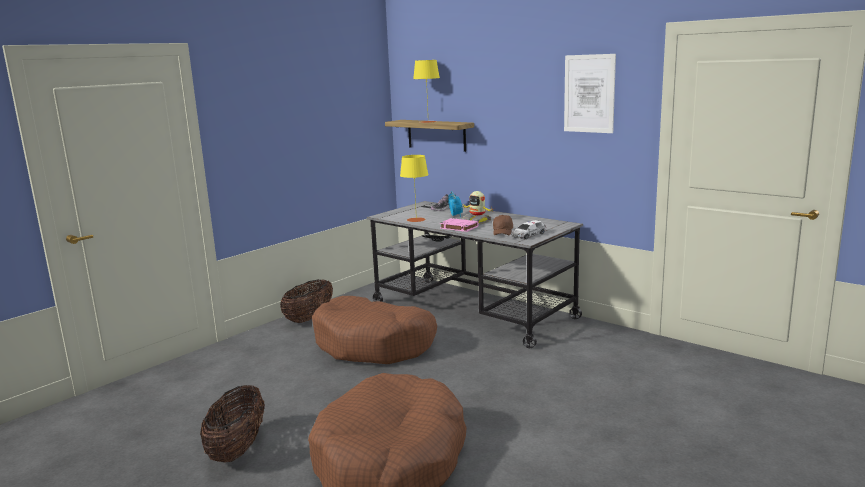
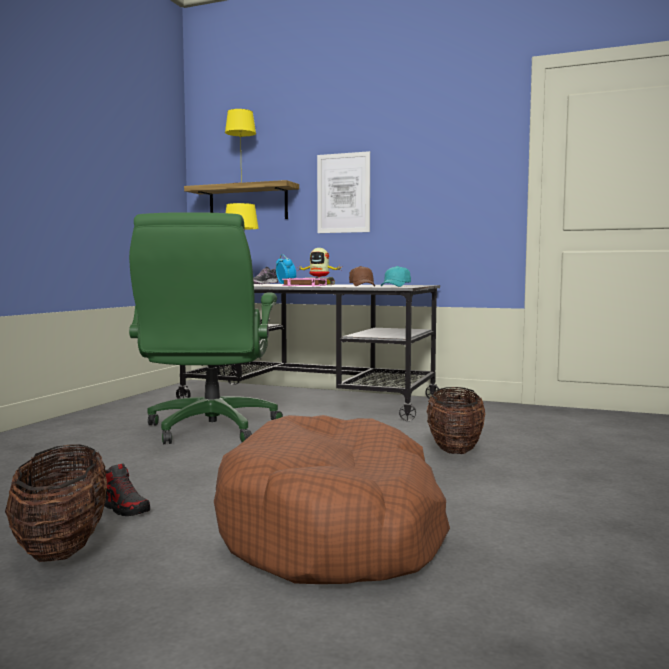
camera: 20 degrees left, 10 degrees down
(283, 421) = (125, 508): none -> shoe
(309, 318) = (96, 416): basket -> basket (455, 450)
(375, 345) = (209, 431): brown dog bed -> green office chair
(528, 235) = (396, 286): toy car -> turquoise cap
(589, 93) = (444, 139): picture -> picture (343, 193)

